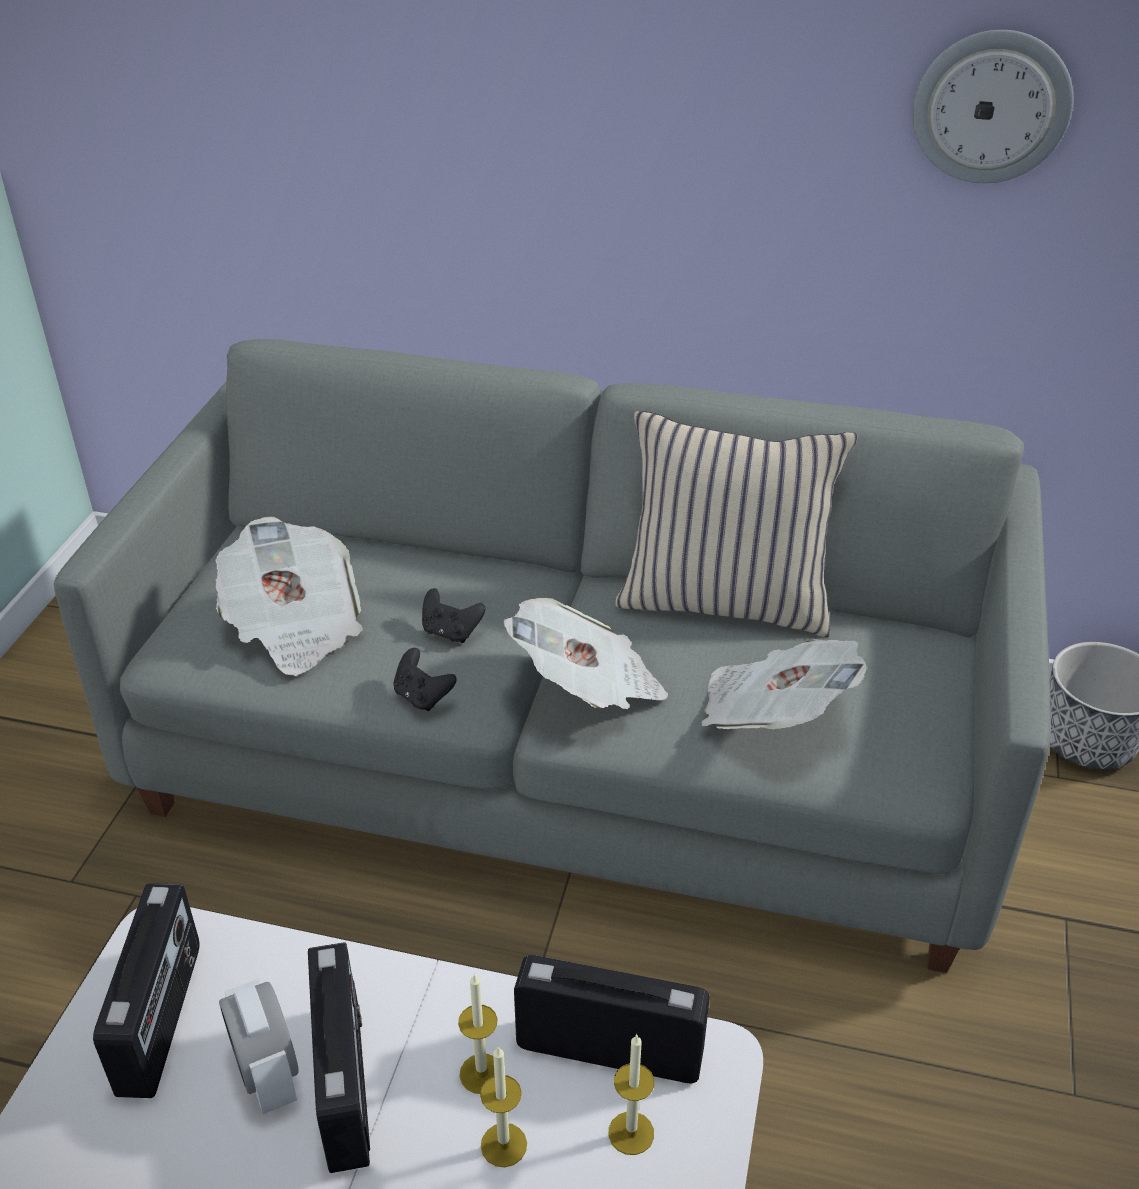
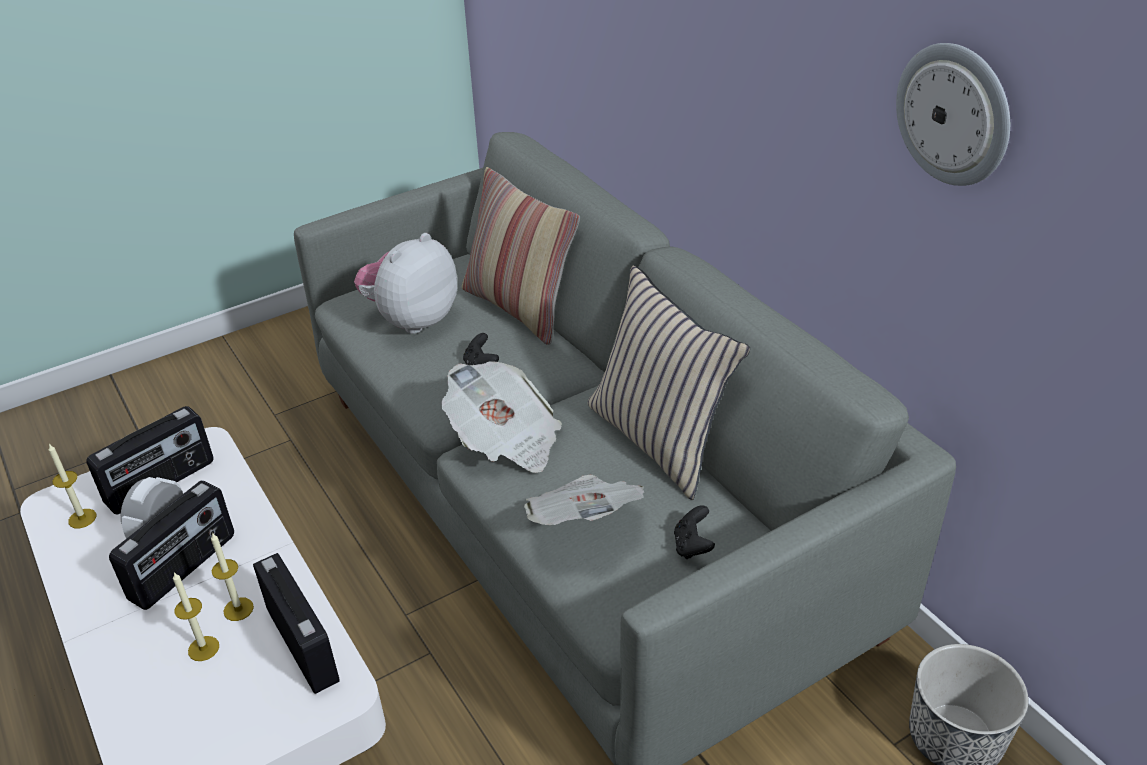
camera: 45 degrees right, 0 degrees up
(294, 626) = (412, 319): newspaper -> plush toy
(402, 552) = (520, 308): none -> pillow
(422, 697) = (421, 393): black game controller -> black game controller (692, 546)
(631, 1133) = (258, 691): candle -> candle (82, 518)

